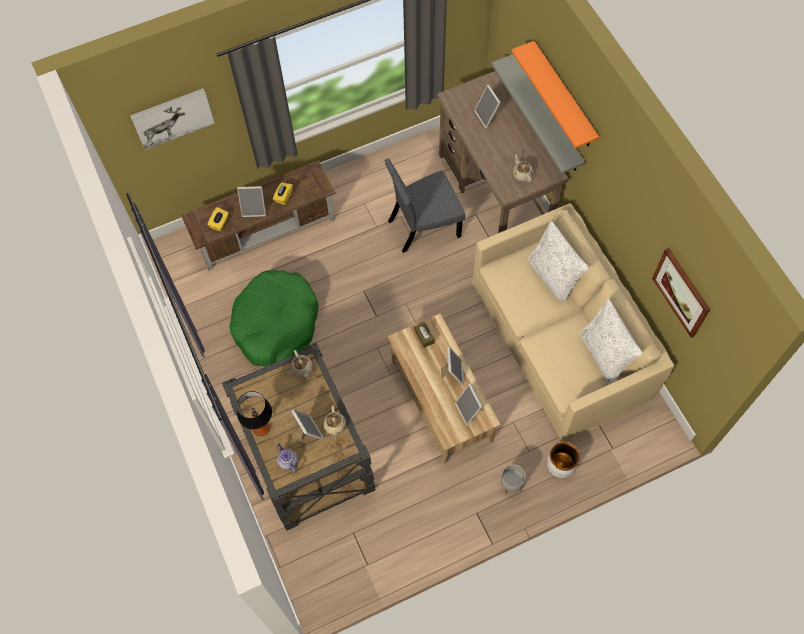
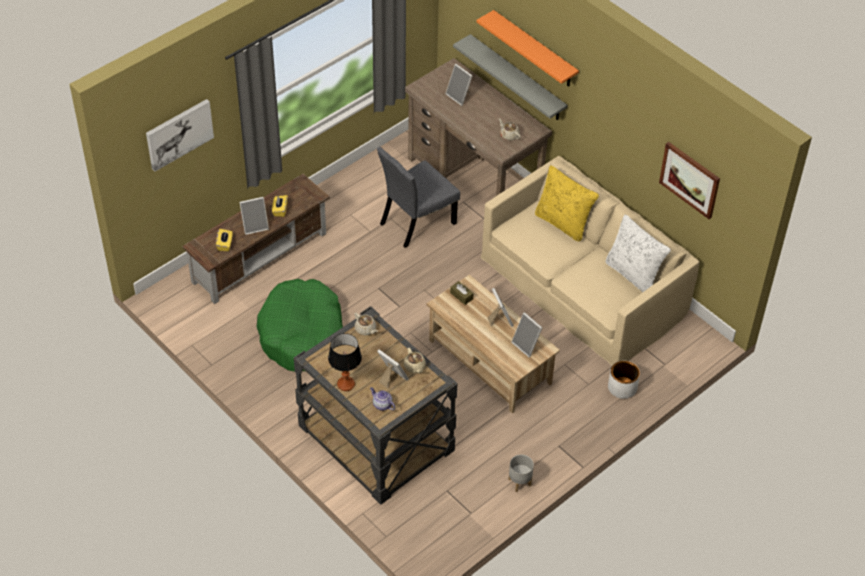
camera: 20 degrees left, 15 degrees down
(511, 485) = (582, 415): grey planter -> grey planter (520, 482)
(552, 278) = (562, 224): white pillow -> yellow pillow

